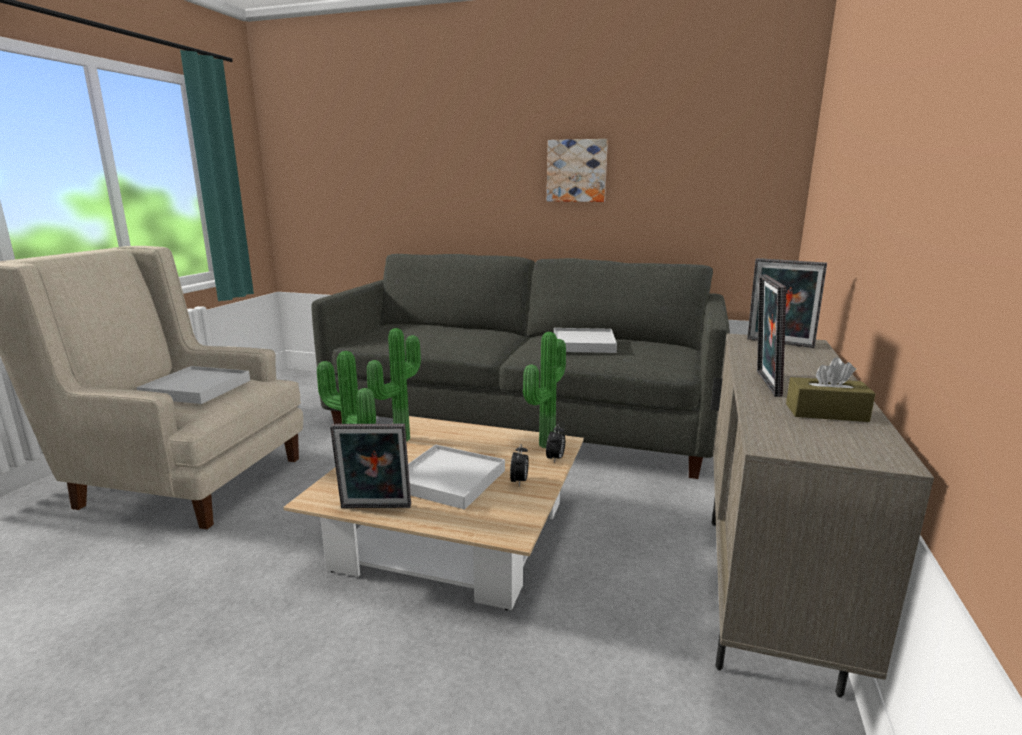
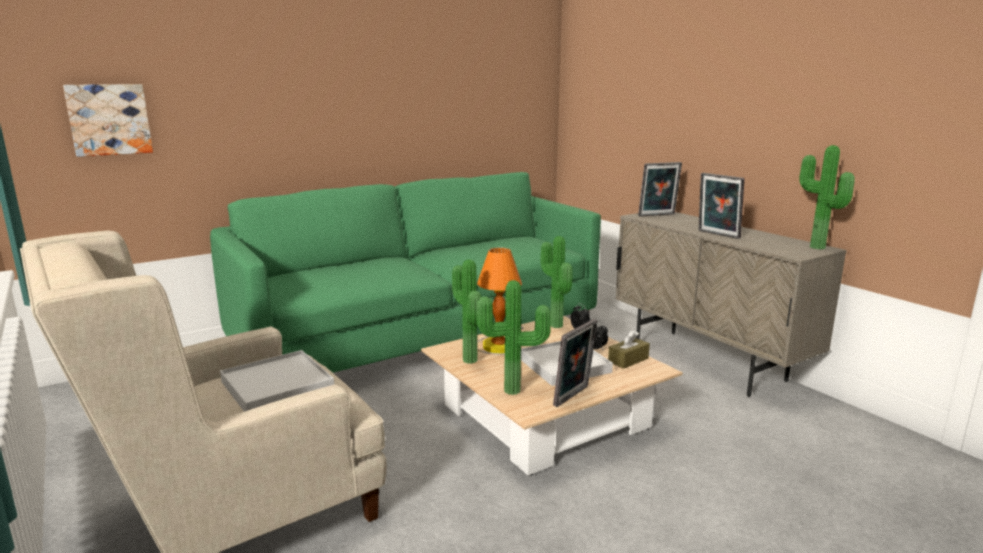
camera: 50 degrees left, 0 degrees up
(455, 438) = (499, 345): none -> table lamp
(522, 422) = (420, 337): grey sofa -> green sofa
(577, 171) = (405, 99): picture -> picture (109, 119)
(583, 344) = (484, 250): white tray -> none
(826, 412) = (768, 239): brown tissue box -> brown tissue box (628, 360)
(869, 450) = (815, 247): none -> potted plant

